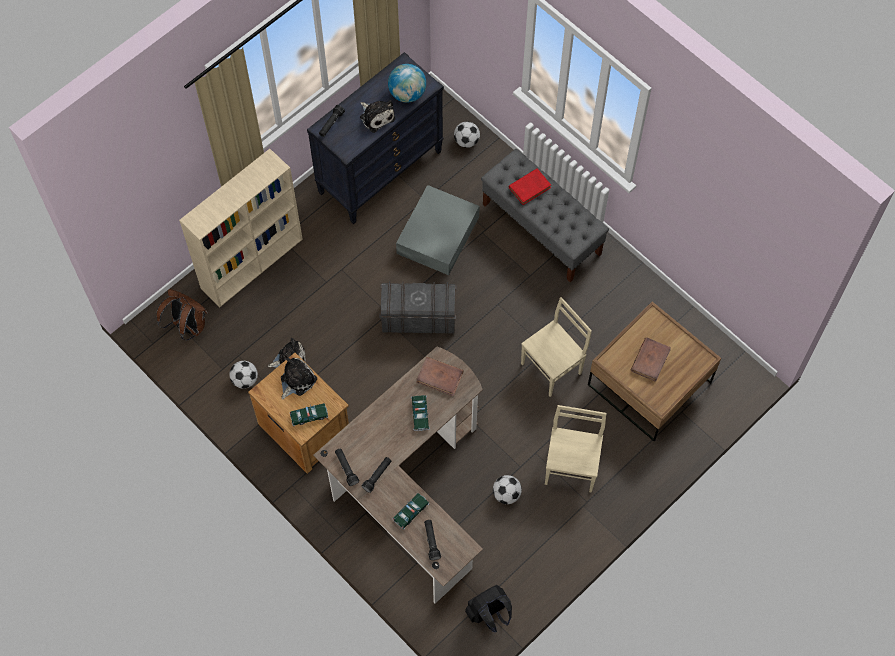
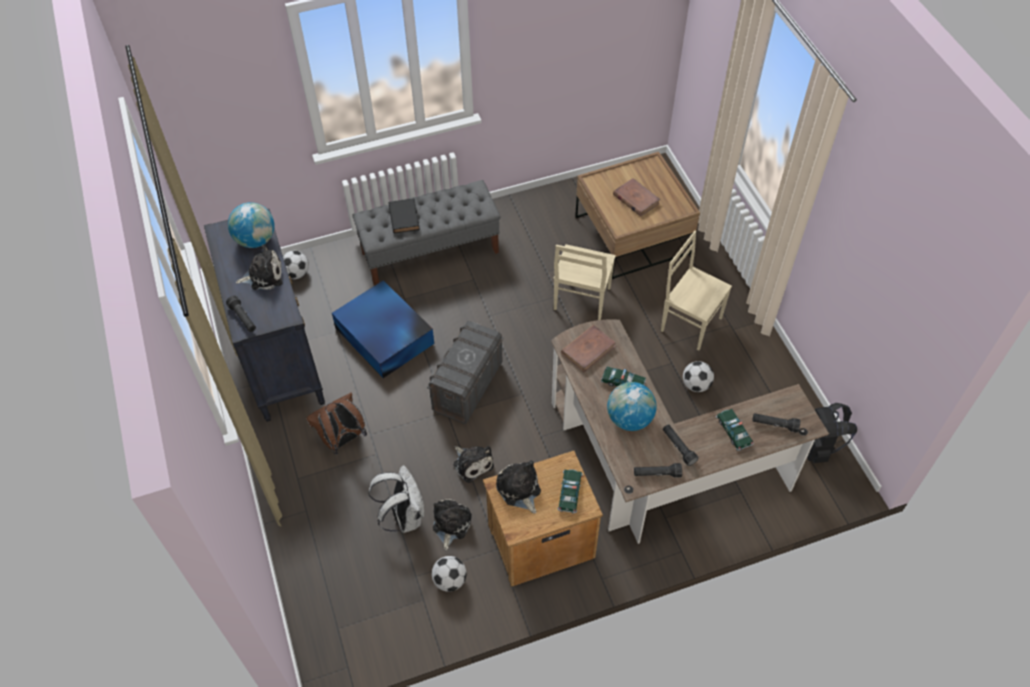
camera: 65 degrees left, 10 degrees down
(187, 326) = (348, 618): brown backpack -> brown backpack (342, 440)
(252, 263) = (309, 518): beige bookcase -> none
(282, 325) = (404, 516): none -> white backpack
(349, 352) = (472, 463): none -> plush toy
(388, 431) = (629, 418): none -> globe
(437, 236) = (385, 336): grey storage box -> blue storage box
(530, 187) = (404, 217): red book -> black book
(552, 368) = (581, 299): beige chair -> beige chair turned 150 degrees counterclockwise

